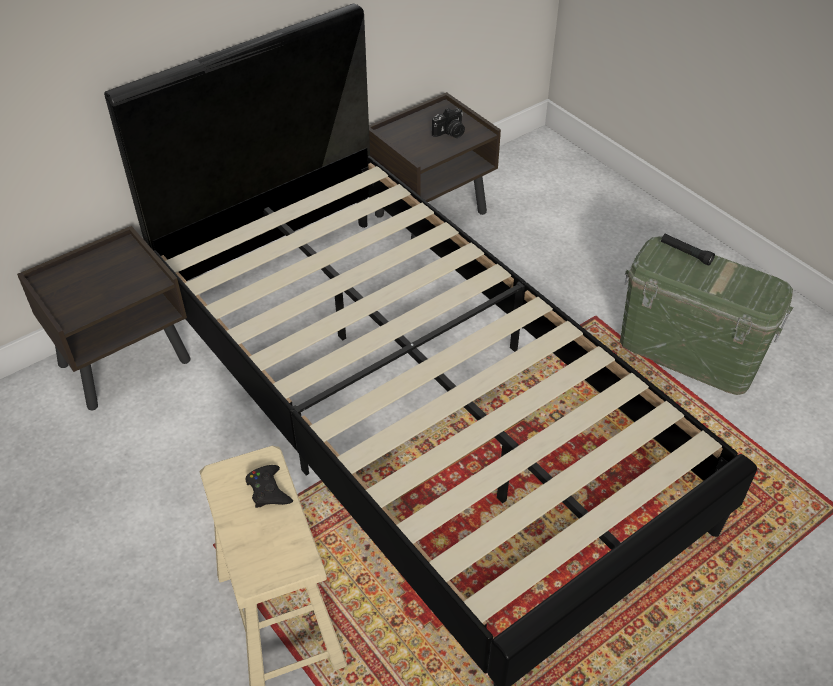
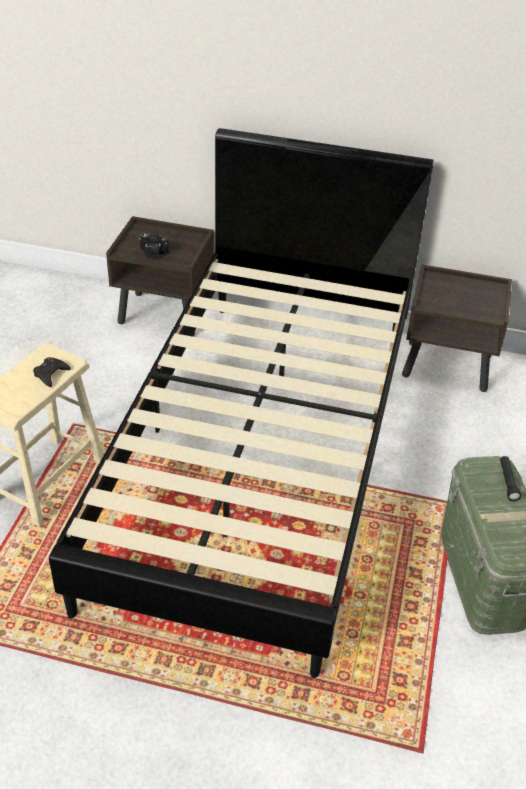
camera: 50 degrees right, 5 degrees down
(450, 133) = (472, 303): camera -> camera (152, 253)

